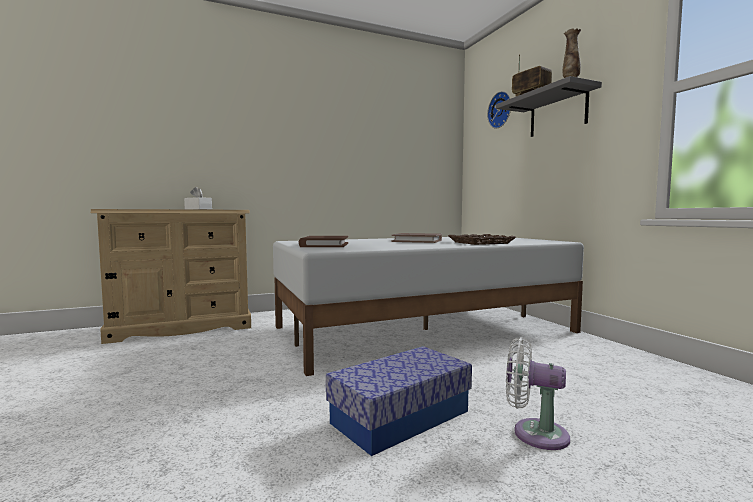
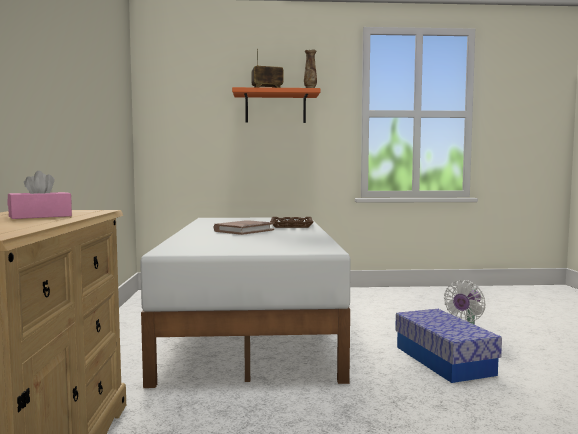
camera: 70 degrees left, 0 degrees up
(198, 209) = (40, 216): white tissue box -> pink tissue box
(324, 245) = (261, 247): brown book -> none
(501, 110) = (201, 87): wall clock -> none
(558, 113) = (275, 108): grey shelf -> orange shelf

